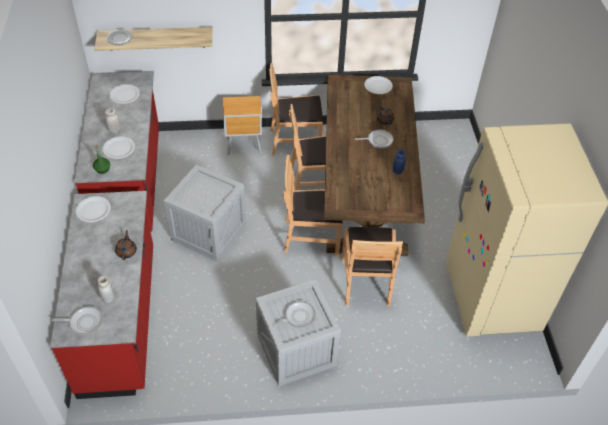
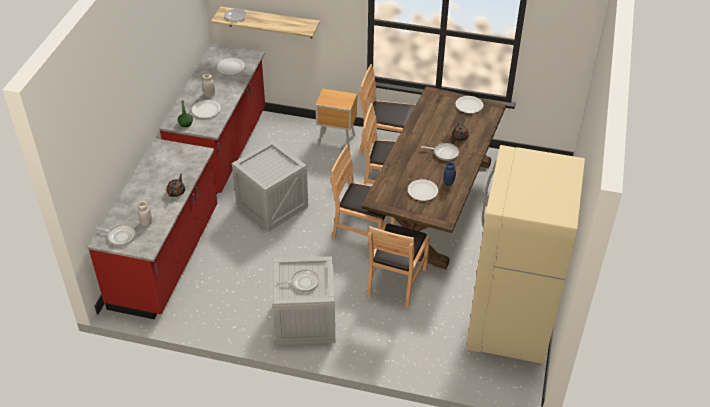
camera: 20 degrees right, 5 degrees down
(93, 210) = (164, 154): white plate -> white plate (422, 191)

